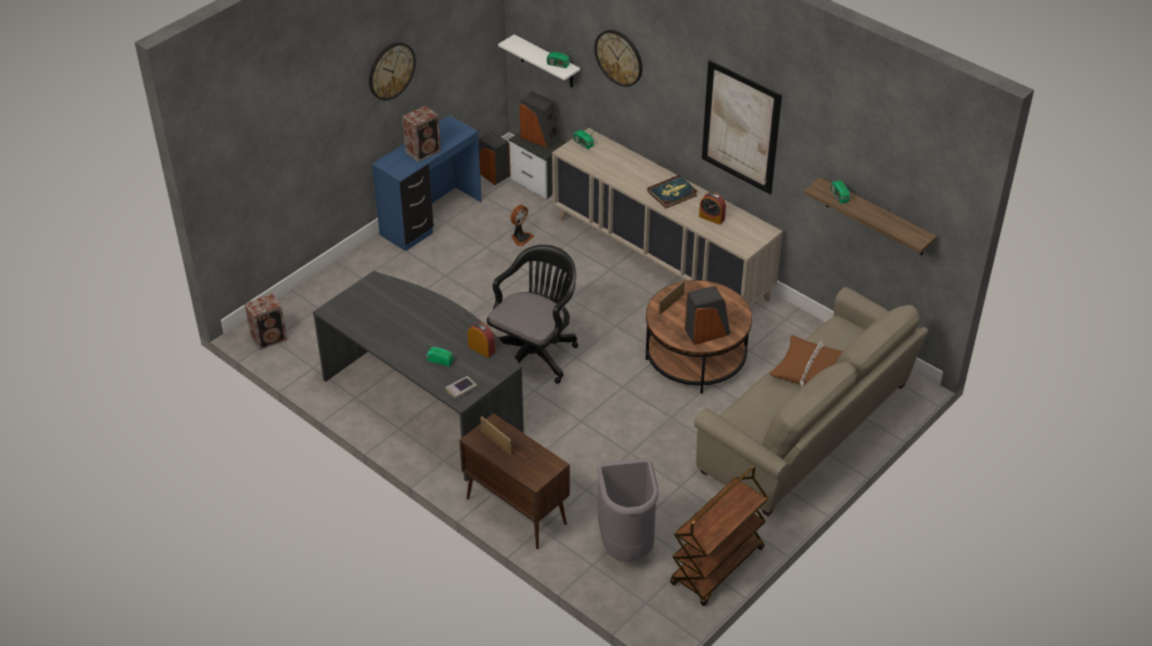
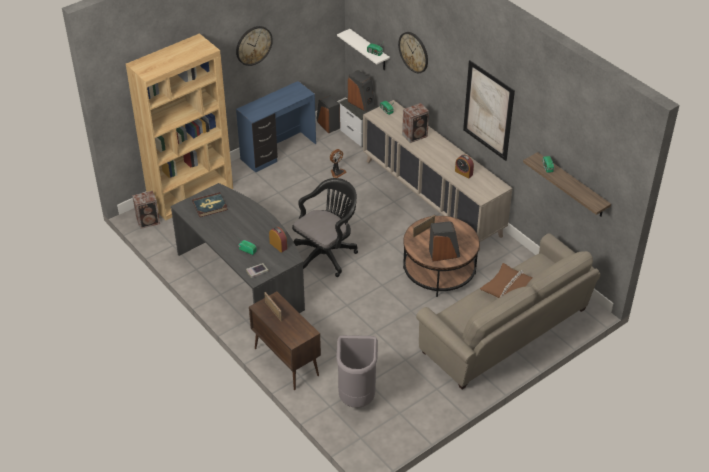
camera: 10 degrees right, 0 degrees up
(322, 294) = (191, 195): none -> brown bookcase
(424, 151) = (274, 104): speaker -> speaker (415, 135)
(672, 193) = (440, 152): book -> book (210, 206)
(717, 567) = (417, 420): brown cart -> none

